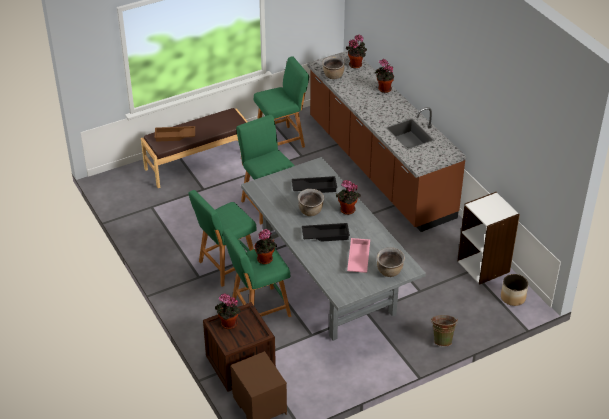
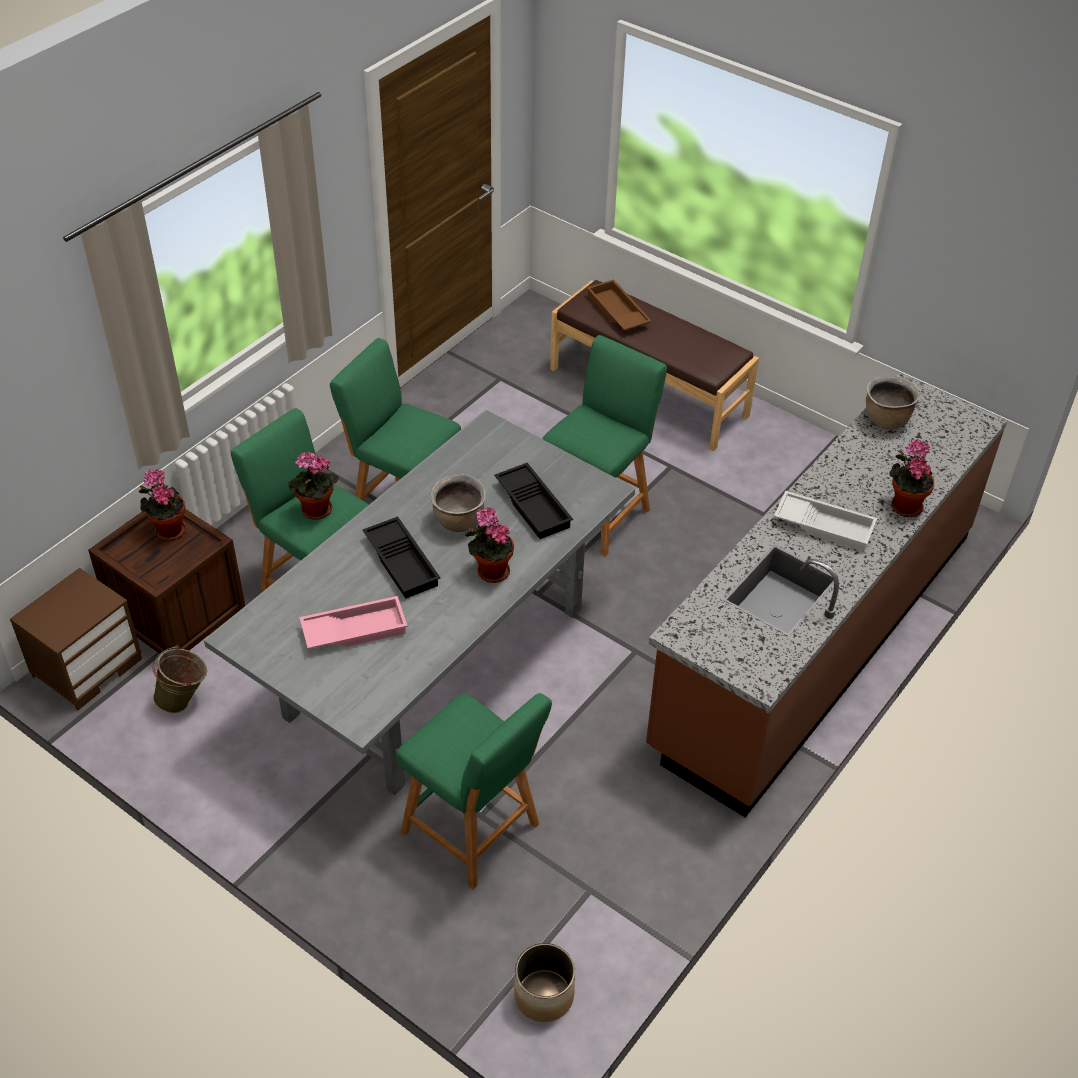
camera: 65 degrees right, 5 degrees up
(282, 140) = (788, 473): green stool -> green stool (475, 832)
(356, 64) = (955, 441): potted plant -> none
(382, 111) = (825, 525): none -> white tray
(389, 272) = (338, 688): brown cooking pot -> none
(442, 339) = (356, 895): green bucket -> green bucket (185, 700)
(484, 266) = (616, 910): white bookcase -> none

